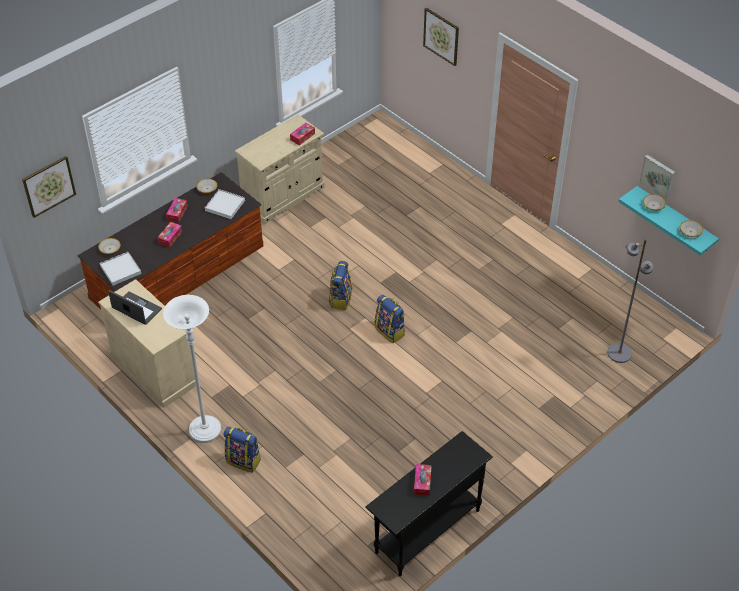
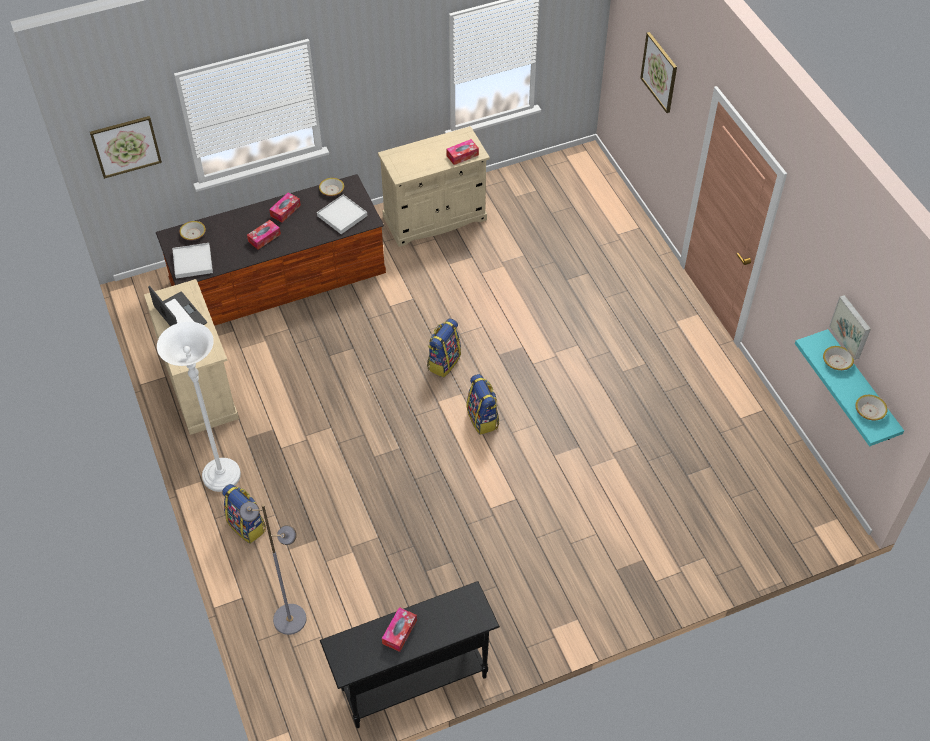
camera: 20 degrees right, 5 degrees up
(619, 353) = (748, 529): grey floor lamp -> grey floor lamp (289, 618)

